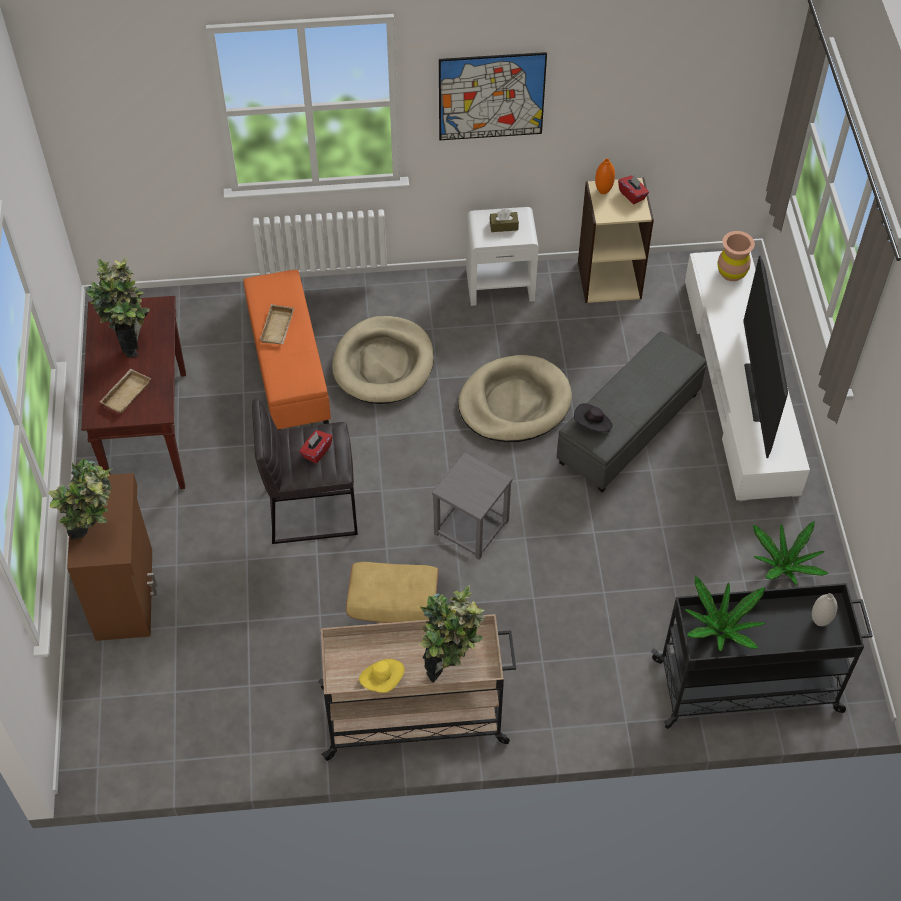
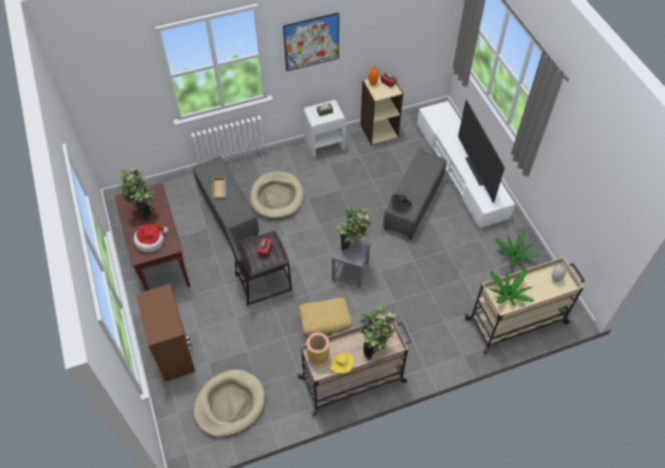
camera: 15 degrees left, 0 degrees up
(97, 535) = (160, 323): potted plant -> potted plant (353, 246)
(125, 393) = (150, 240): beige tray -> hat
(290, 368) = (228, 209): orange ottoman -> grey ottoman
(514, 403) = (351, 202): beige dog bed -> beige dog bed (229, 404)
(731, 272) = (443, 114): brown vase -> brown vase (318, 356)
(749, 685) = (517, 321): black cart -> beige cart

